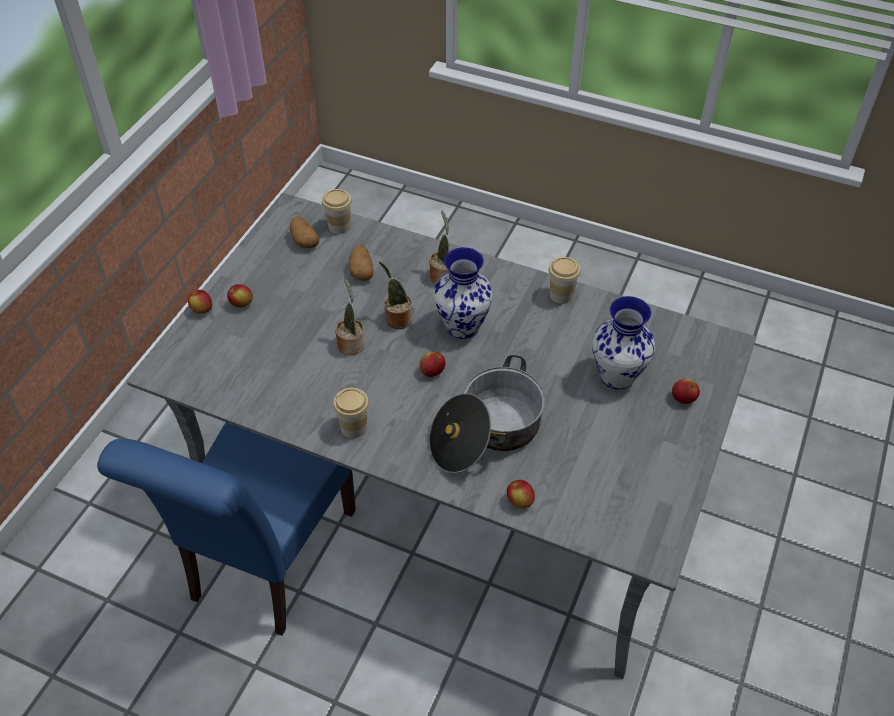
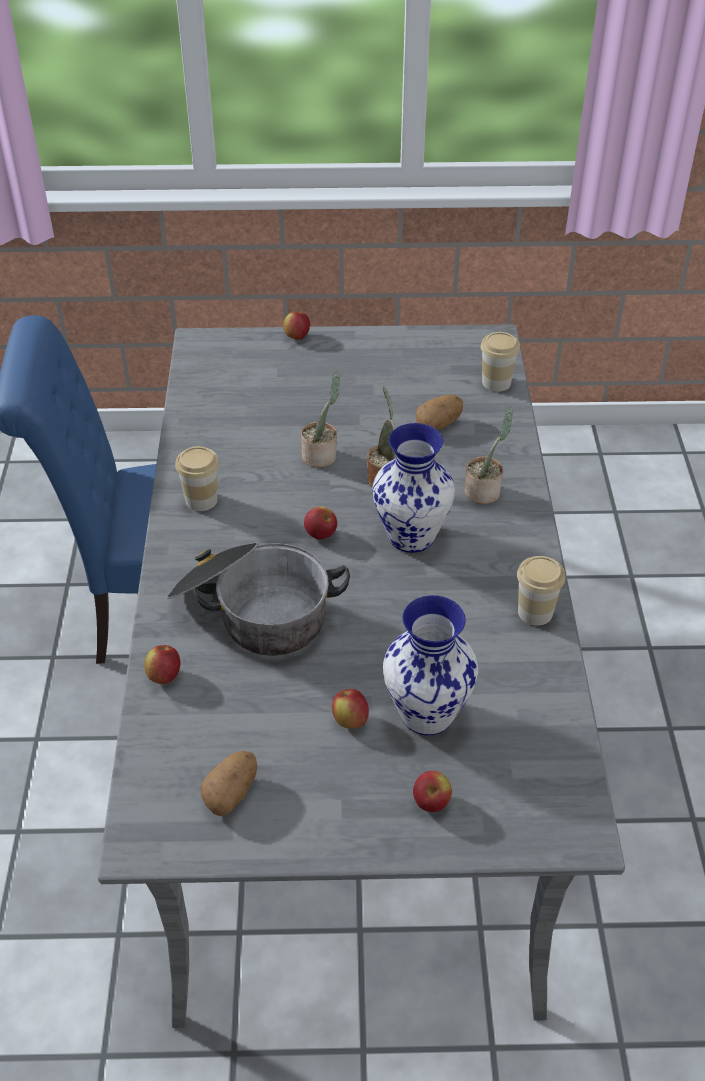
camera: 65 degrees right, 5 degrees down
(241, 304) = (324, 358): apple -> apple (350, 720)
(304, 241) = (451, 366): potato -> potato (231, 793)

